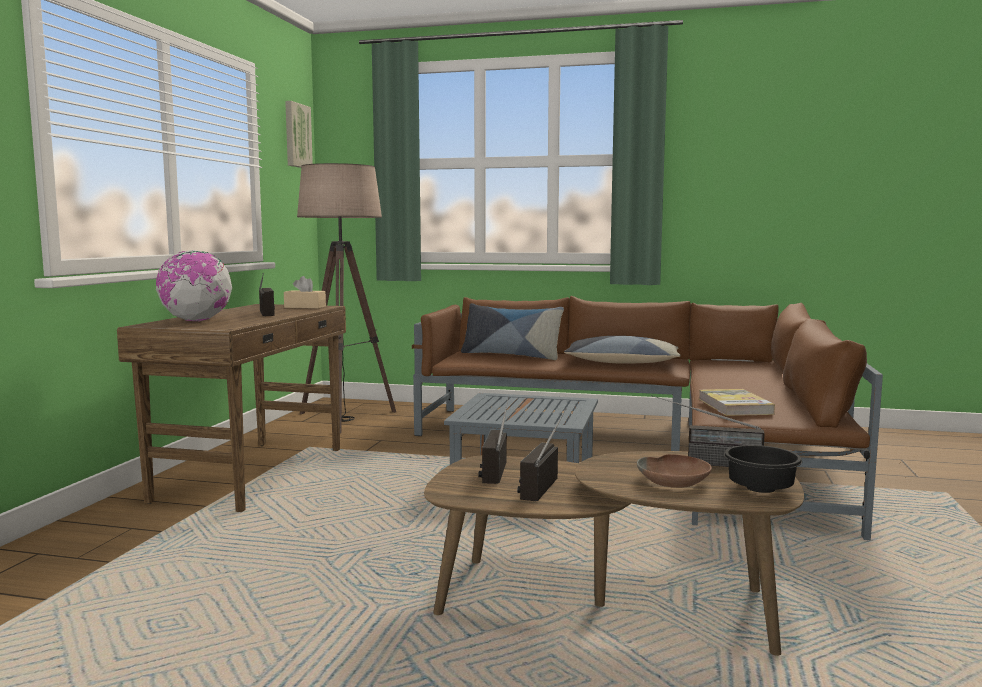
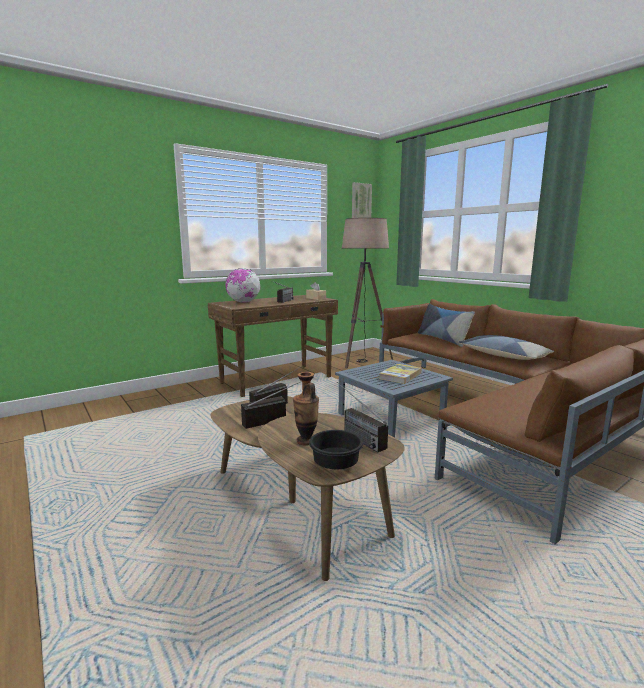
camera: 40 degrees right, 5 degrees up
(675, 481) = (306, 441): brown bowl -> vase
(734, 406) = (494, 404): book -> book (400, 376)

